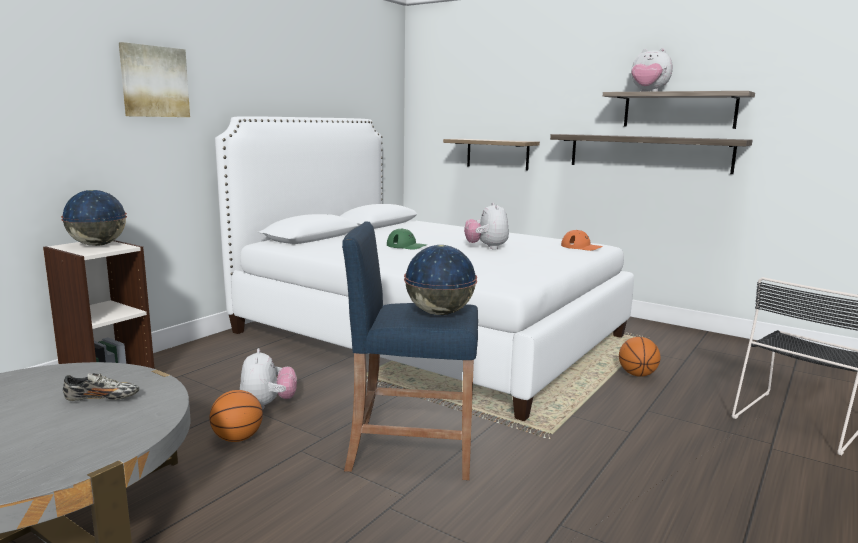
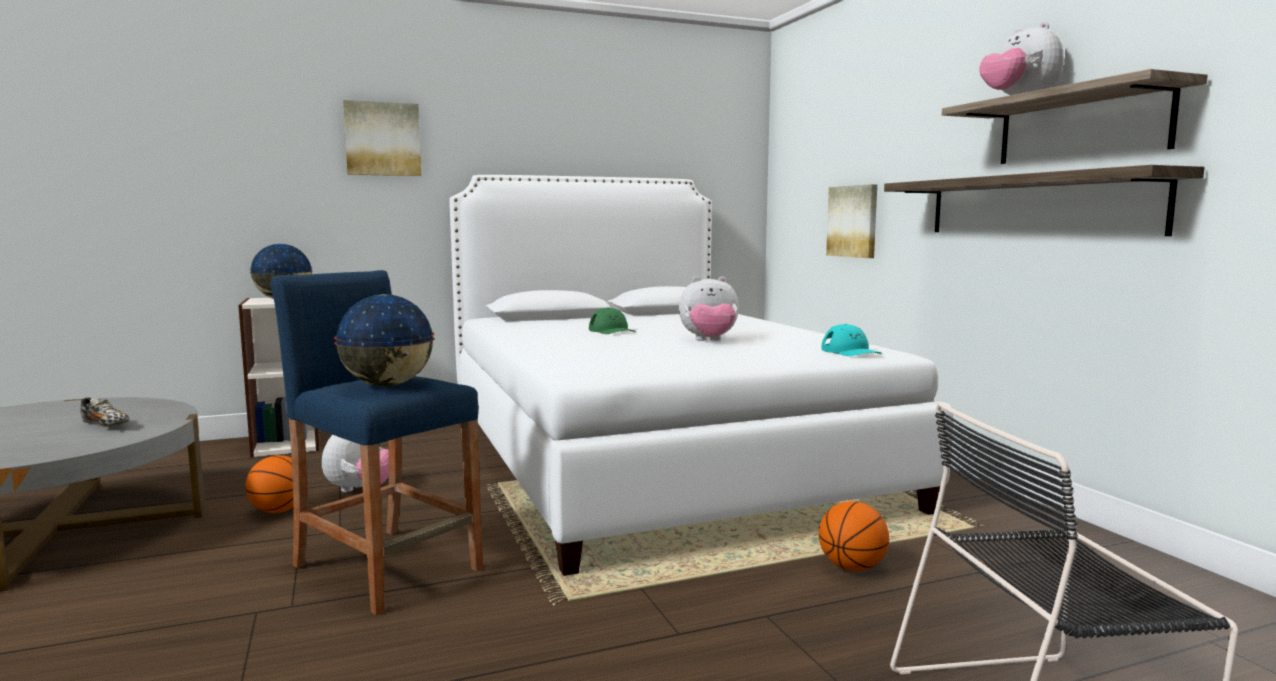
camera: 35 degrees right, 5 degrees down
(486, 247) = (709, 341): plush toy -> plush toy turned 120 degrees counterclockwise
(497, 154) = (853, 221): shelf -> picture
(581, 247) = (850, 351): orange cap -> turquoise cap

